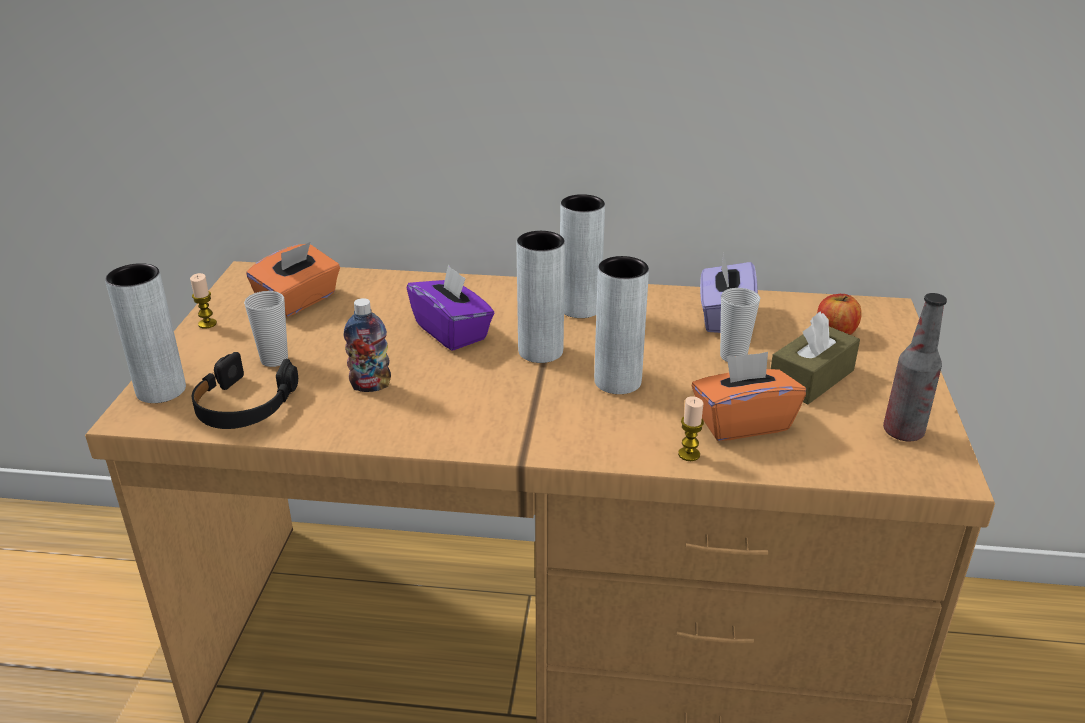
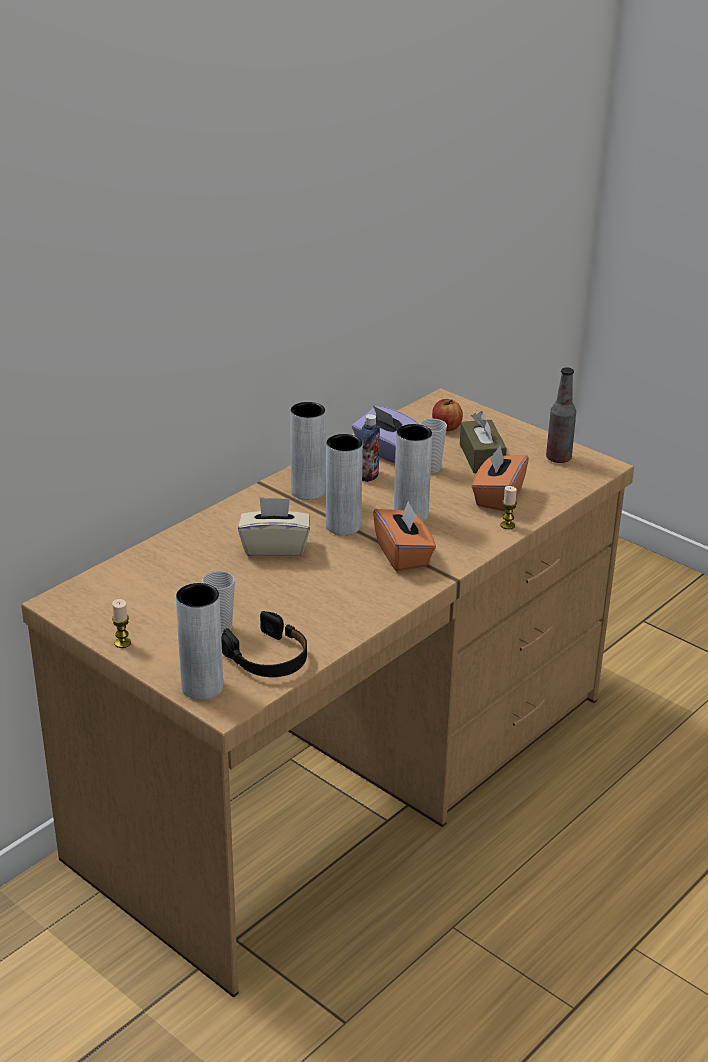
camera: 55 degrees left, 0 degrees up
(299, 301) = (141, 593): orange tissue box -> orange tissue box (403, 555)
(371, 386) = (306, 601): bottle -> bottle (369, 476)
(452, 331) = (275, 547): purple tissue box -> beige tissue box

